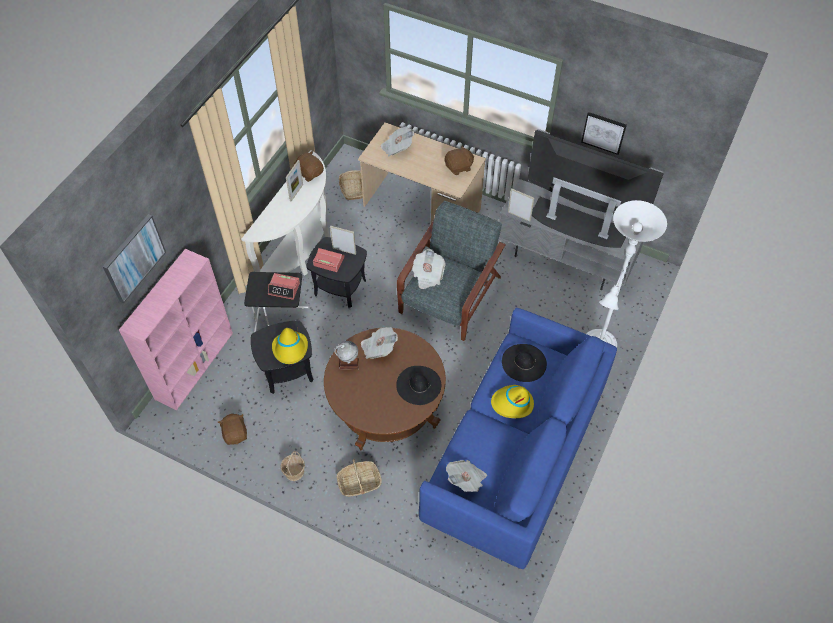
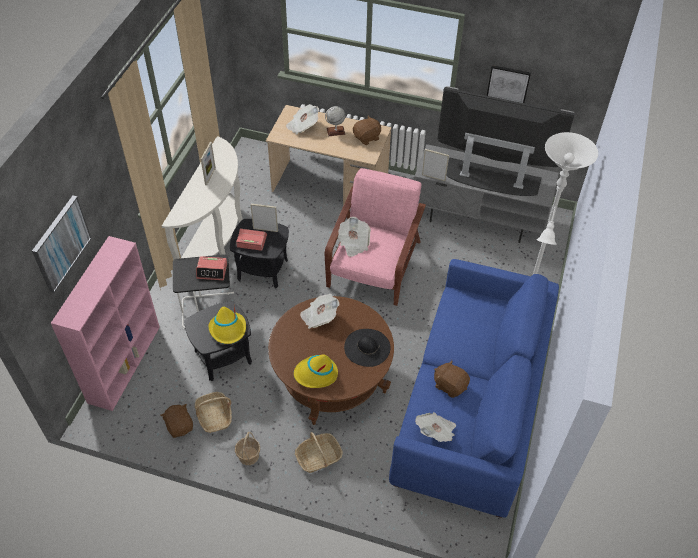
camera: 10 degrees left, 5 degrees down
(310, 173) = (220, 157): brown plush toy -> brown plush toy (450, 385)
(348, 363) = (291, 335): globe -> globe (335, 131)
(353, 189) = (258, 177): basket -> basket (214, 416)
(449, 296) = (373, 266): grey armchair -> pink armchair
(512, 404) = (465, 352): yellow hat -> yellow hat (316, 374)
(524, 363) = (468, 312): black hat -> none

